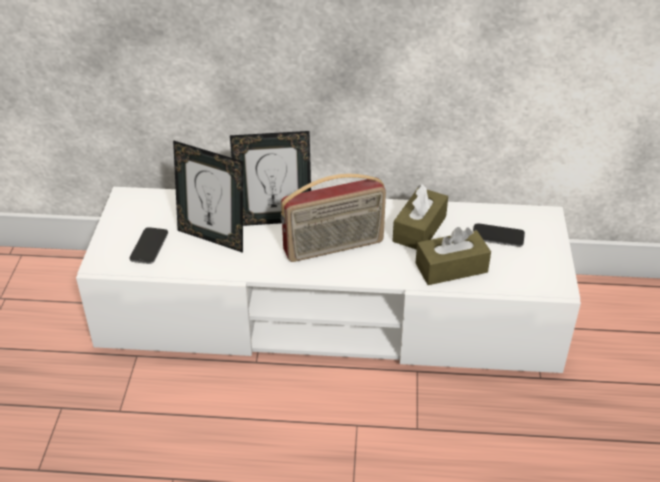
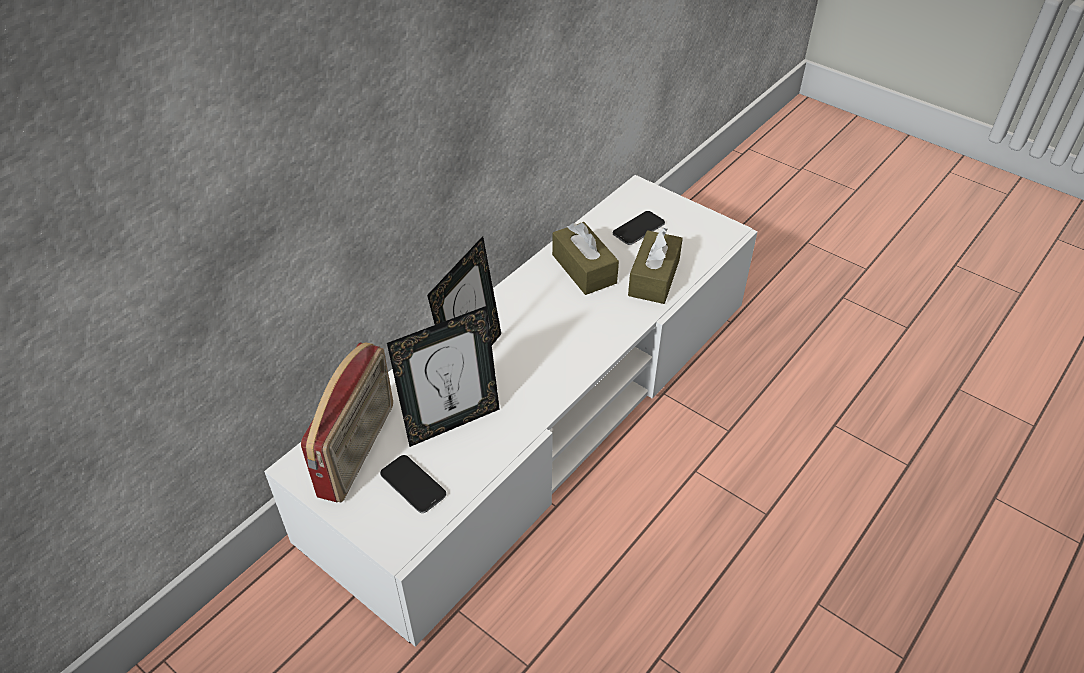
camera: 55 degrees left, 5 degrees up
(334, 247) = (556, 338): radio -> radio (359, 450)

